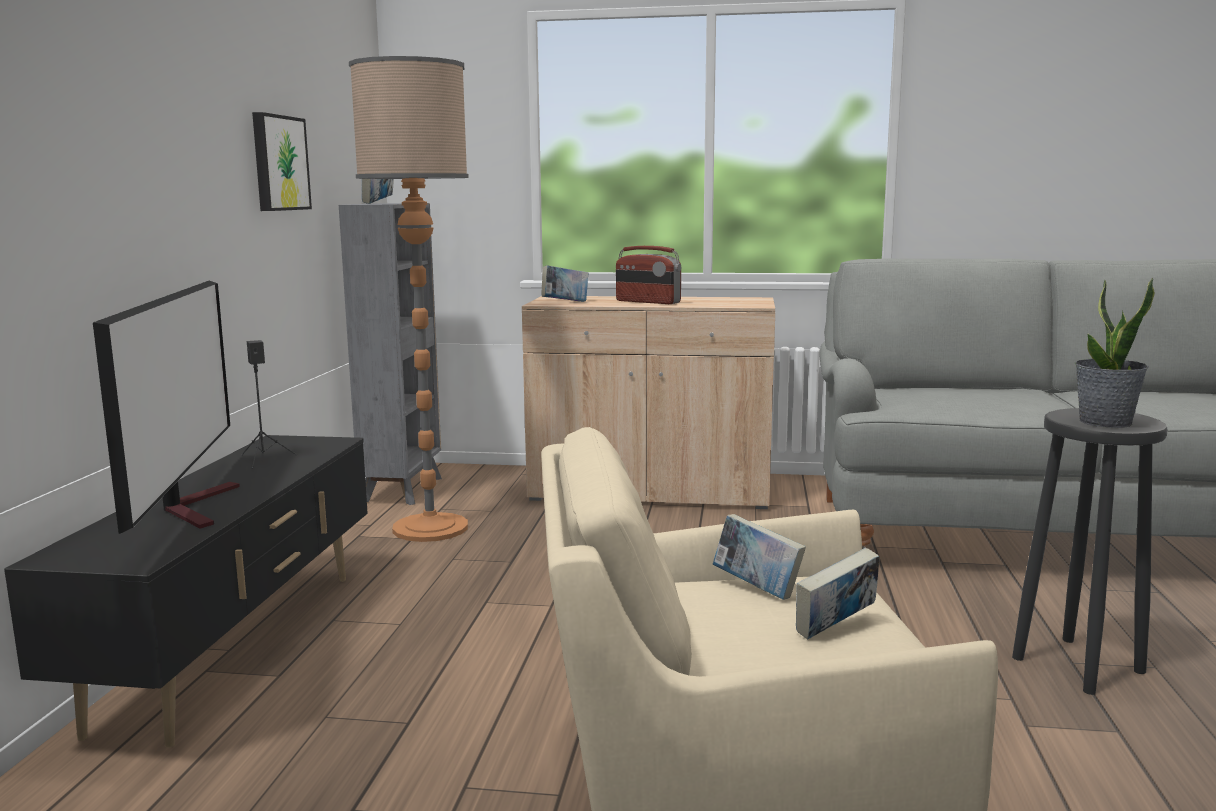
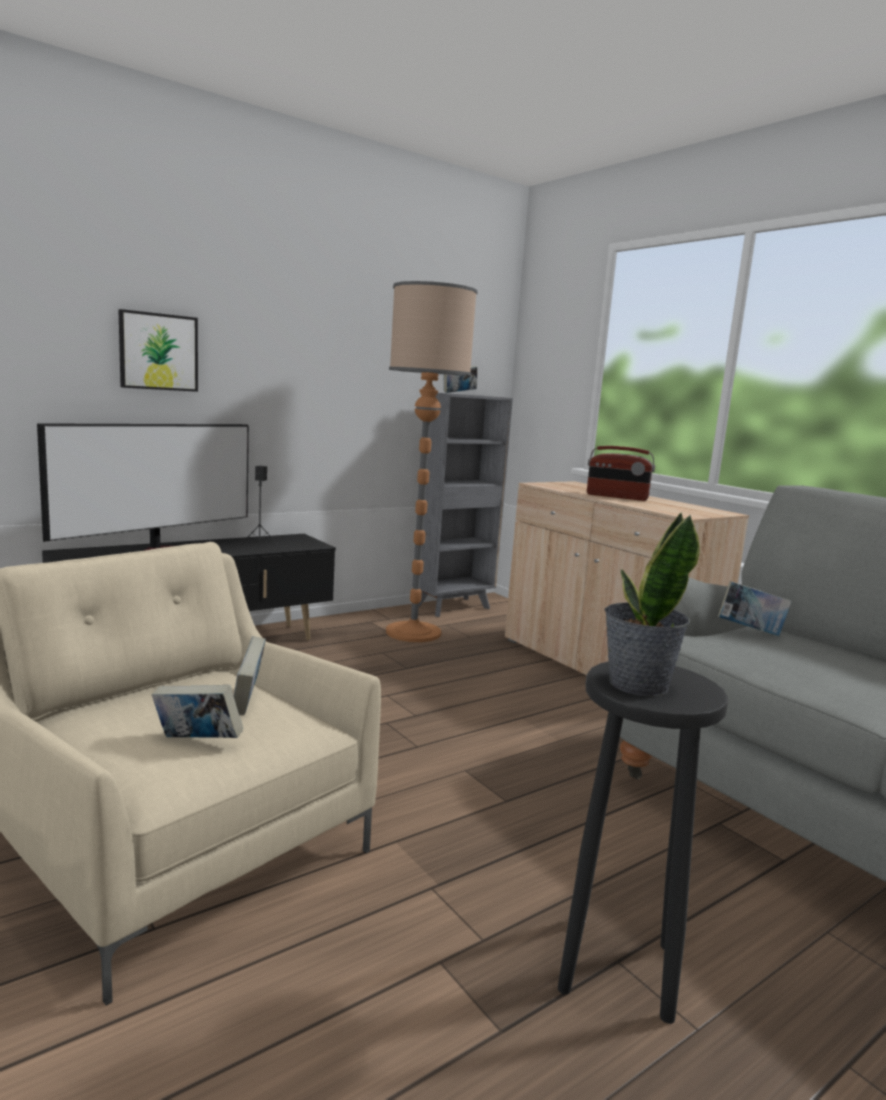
camera: 45 degrees right, 0 degrees up
(279, 163) = (360, 358): picture -> picture (158, 352)
(565, 303) = (556, 486): book -> book (750, 631)
(647, 302) = (617, 497): radio -> radio turned 60 degrees counterclockwise

